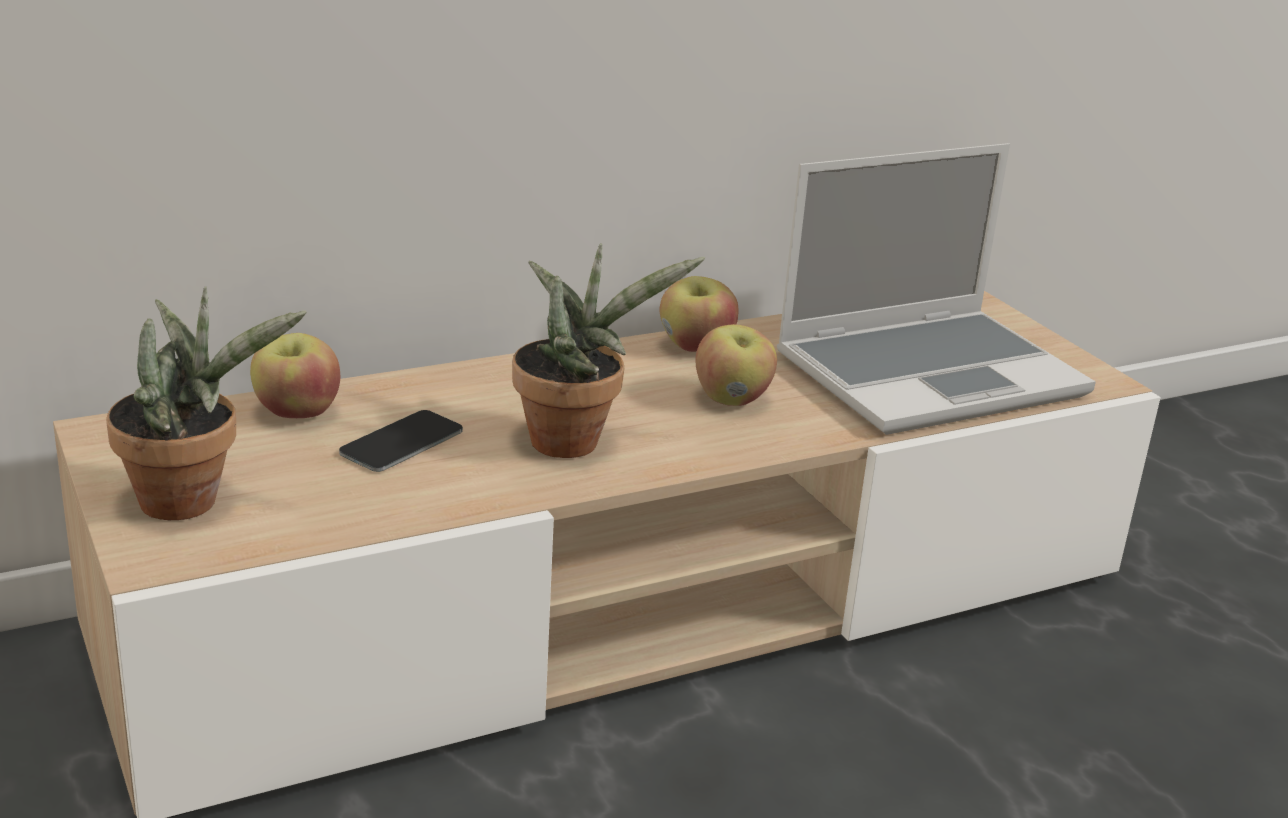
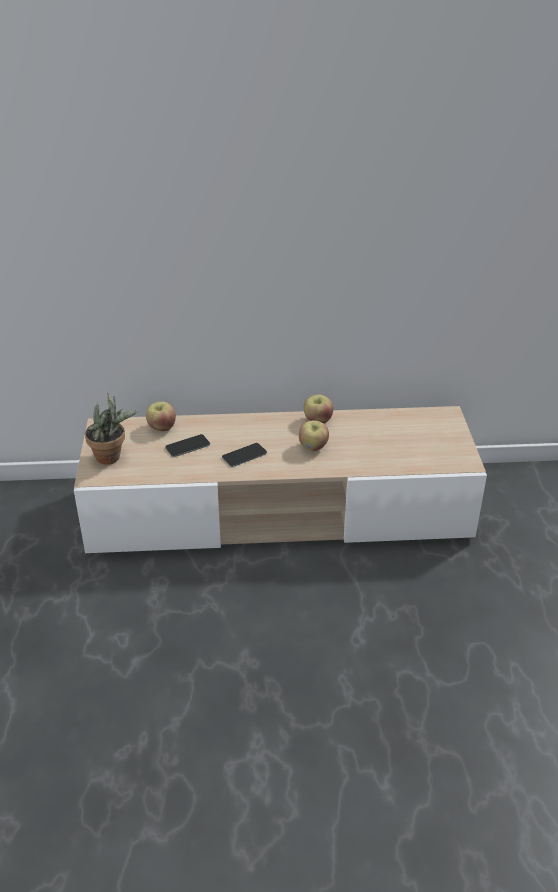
camera: 25 degrees right, 10 degrees up
(574, 440) = (244, 455): potted plant -> phone
(931, 374) = (399, 448): laptop -> none

